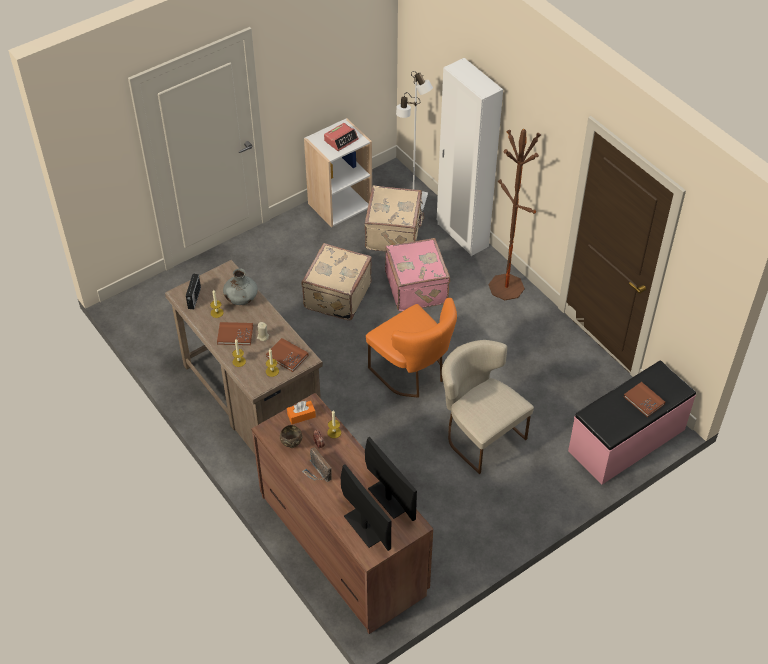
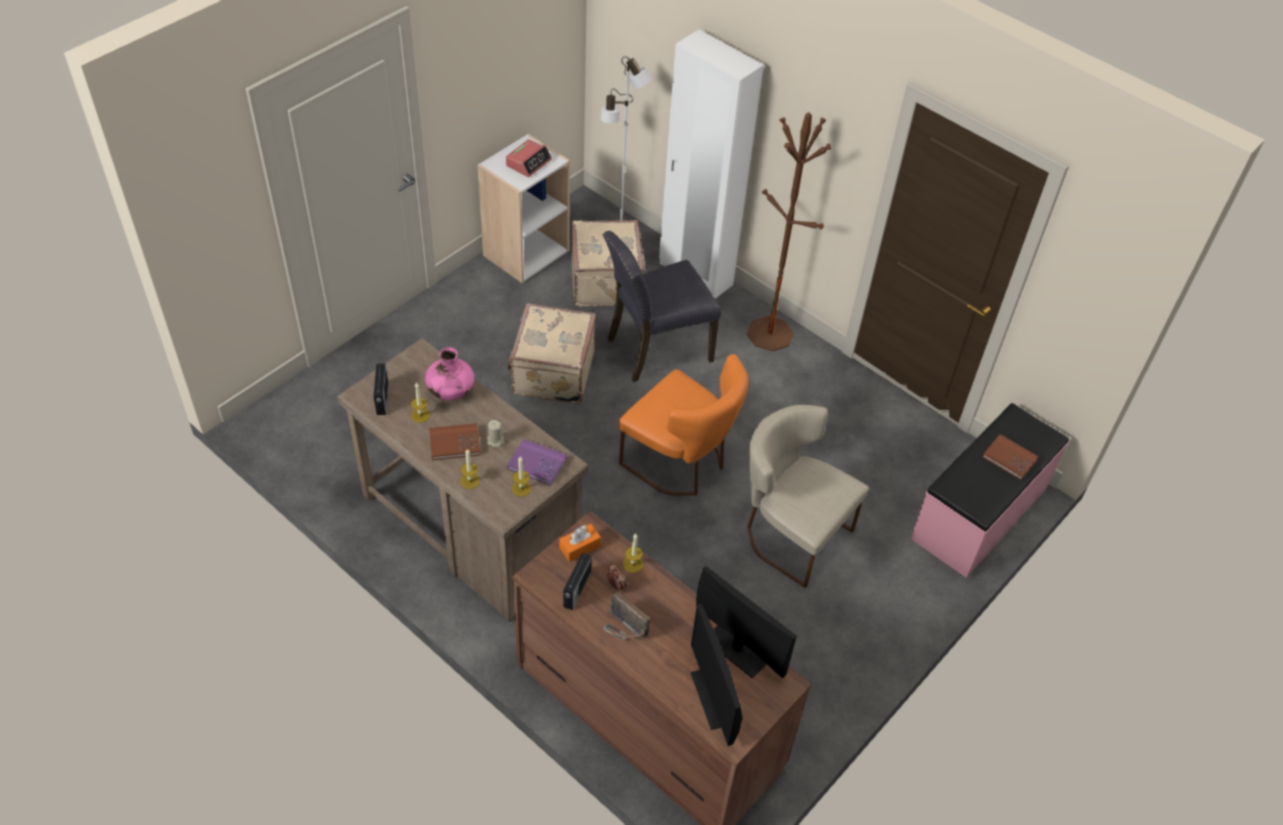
camera: 15 degrees left, 0 degrees up
(241, 299) = (450, 392): grey vase -> pink vase
(287, 356) = (537, 463): brown book -> purple book
(291, 444) = (576, 590): brown bowl -> radio
(364, 526) = (714, 697): monitor -> monitor turned 150 degrees counterclockwise
(417, 288) = (656, 349): pink suitcase -> grey chair

